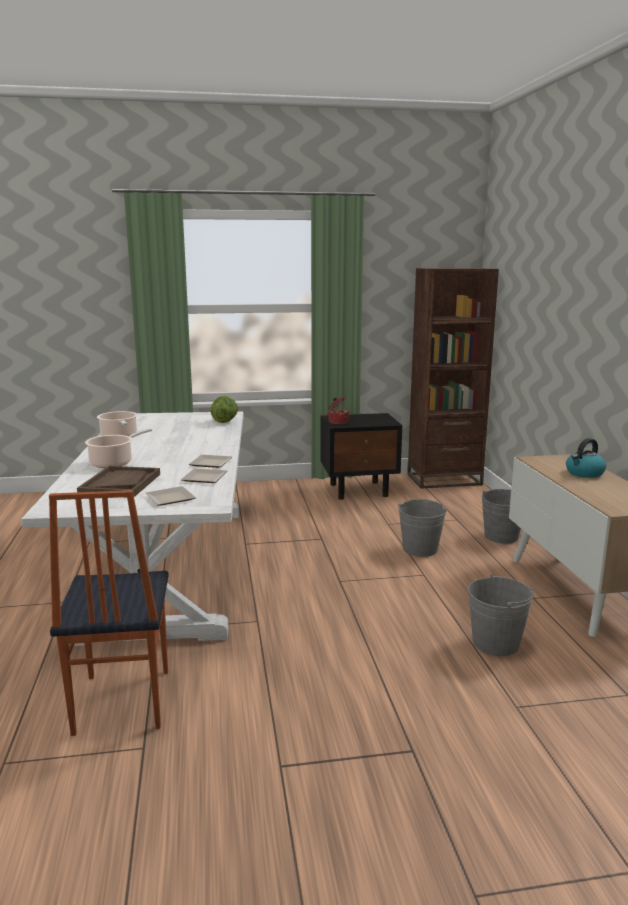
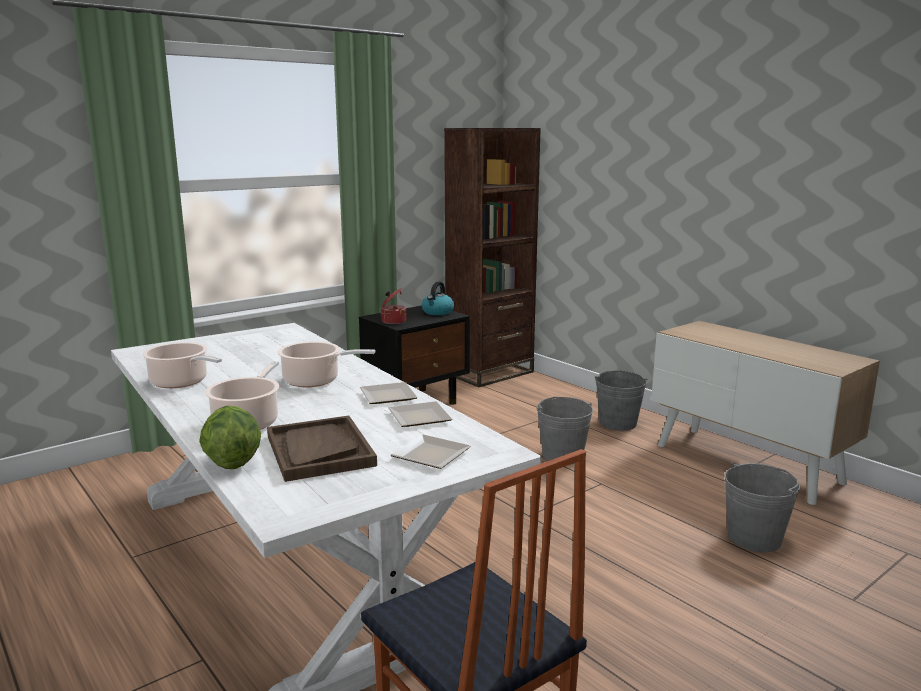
camera: 30 degrees left, 0 degrees up
(188, 447) = (315, 381): none -> cooking pot
(224, 422) = (297, 339): lettuce -> lettuce (231, 462)
(584, 473) = (743, 338): kettle -> kettle (437, 312)

